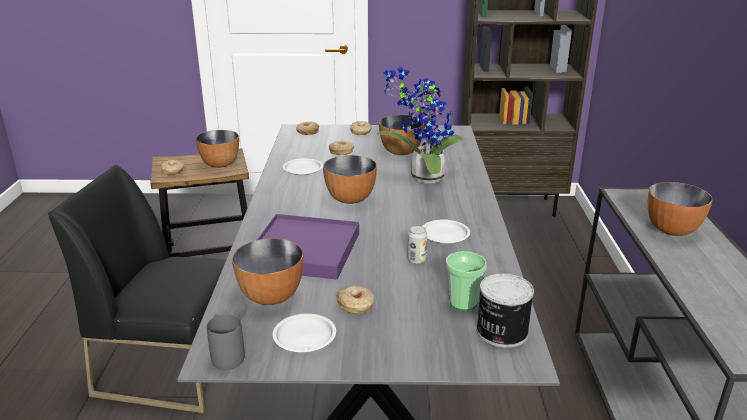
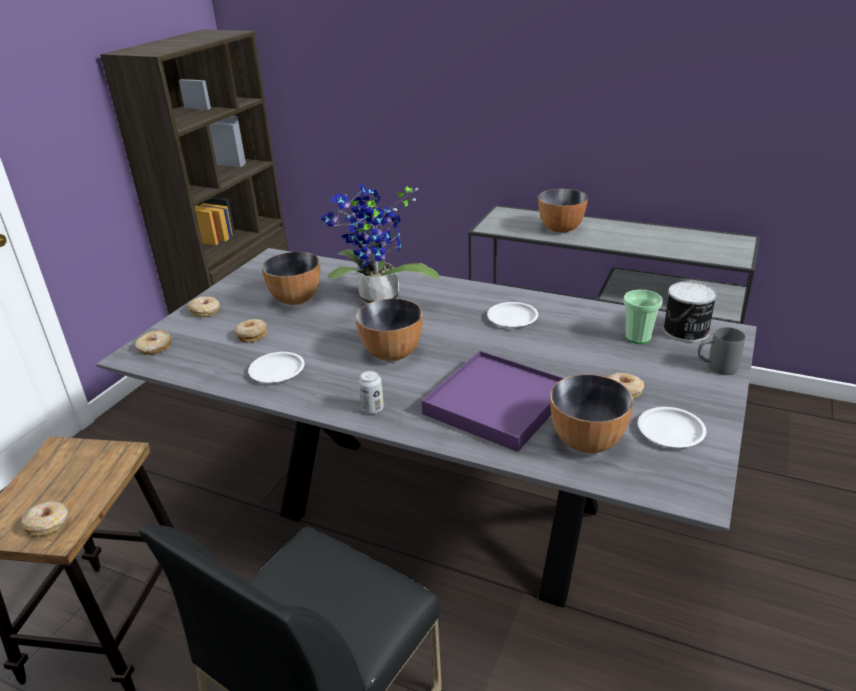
camera: 65 degrees left, 5 degrees up
(219, 164) = (84, 467): bowl -> none
(225, 355) = (692, 487): grey mug -> grey mug (715, 368)
(416, 260) = (553, 343): can -> can (373, 409)

